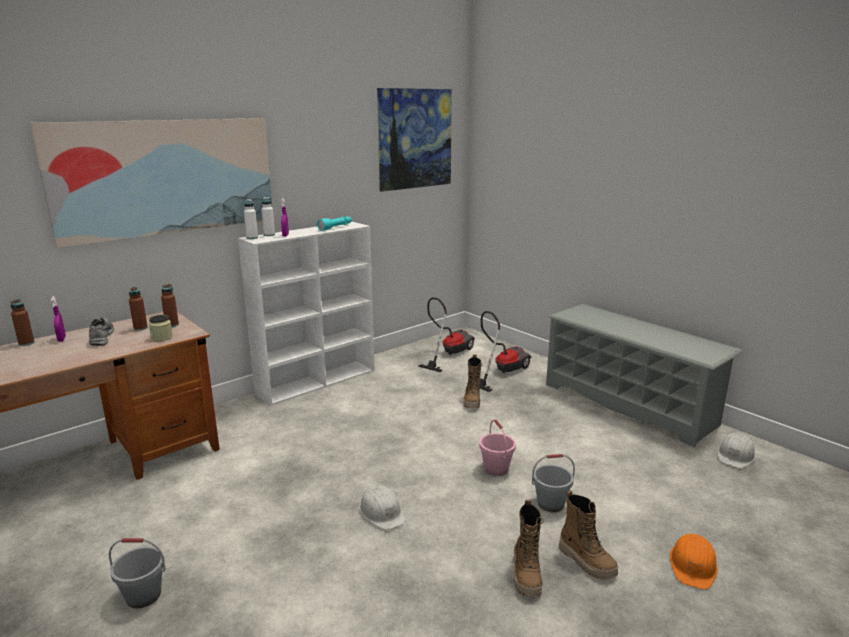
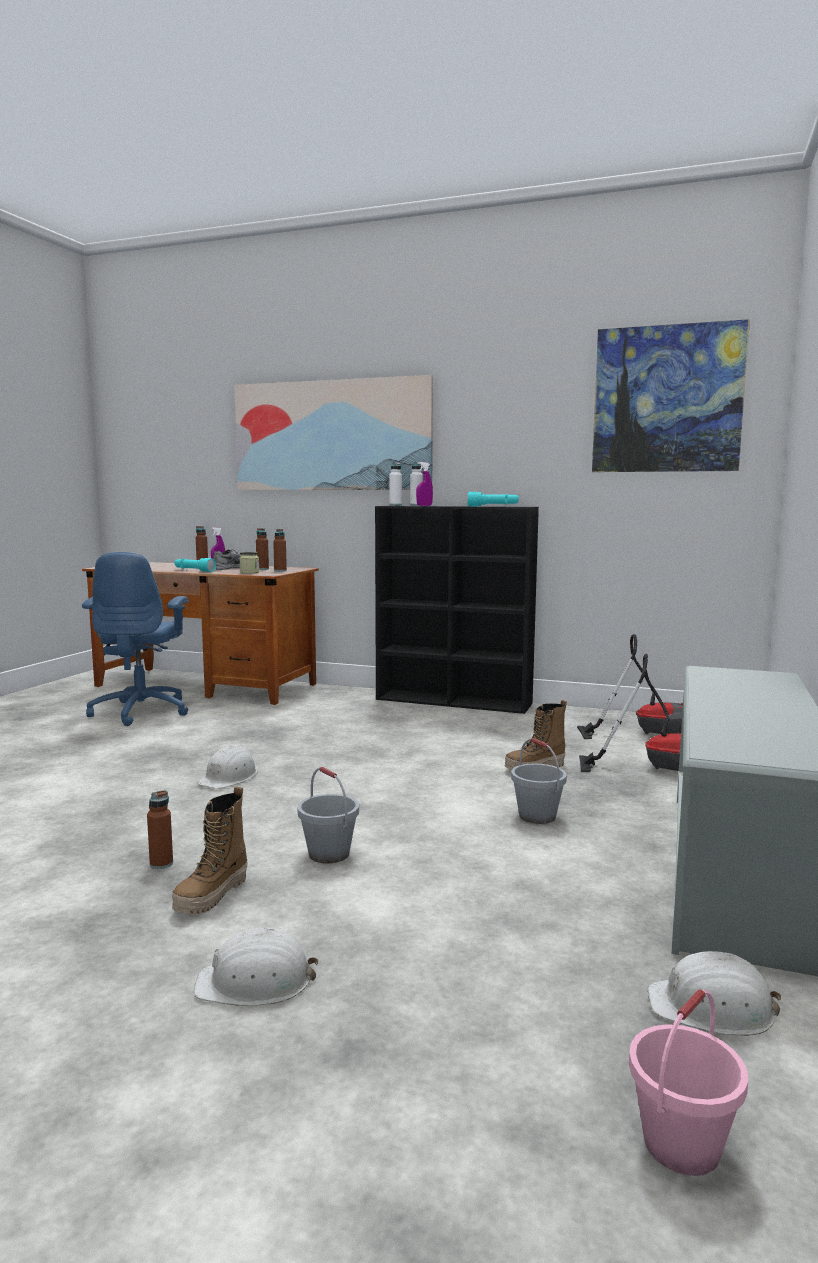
camera: 60 degrees right, 10 degrees down
(89, 355) = (194, 570): none -> turquoise flashlight
(125, 526) = (142, 711): none -> blue office chair
(144, 595) = (62, 736): grey bucket -> grey bucket (537, 816)
(318, 381) = (455, 701): white bookcase -> black bookcase
(496, 469) = (378, 810): pink bucket -> pink bucket (682, 1145)
(526, 575) = (161, 864): boot -> brown bottle
(693, 566) = (255, 982): orange hard hat -> white hard hat

